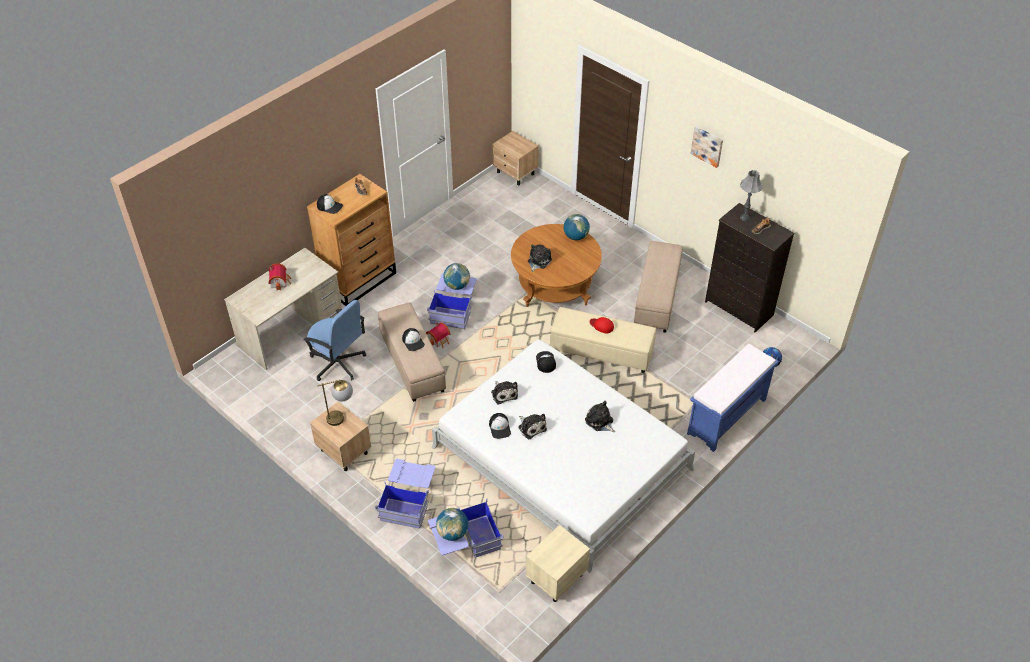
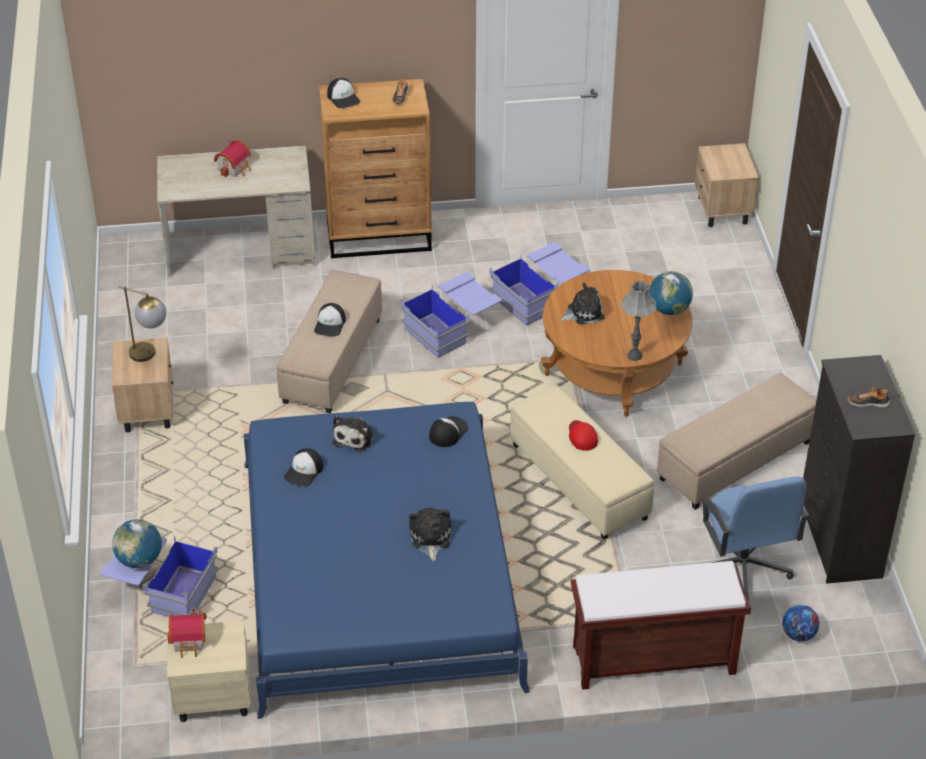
camera: 40 degrees right, 5 degrees down
(338, 363) = (250, 313): blue office chair -> blue office chair (742, 567)
(408, 501) = (153, 506): blue storage box -> blue storage box (539, 297)
(439, 340) = (393, 353): toy house -> toy house (190, 641)
(457, 286) = (469, 296): globe -> none
(531, 427) = (340, 493): plush toy -> none
(561, 458) = (378, 571): white bed -> blue bed
(707, 146) = (876, 242): picture -> none
(726, 417) = (652, 660): blue bench -> brown bench
(745, 218) = (863, 377): grey table lamp -> grey table lamp (634, 356)

